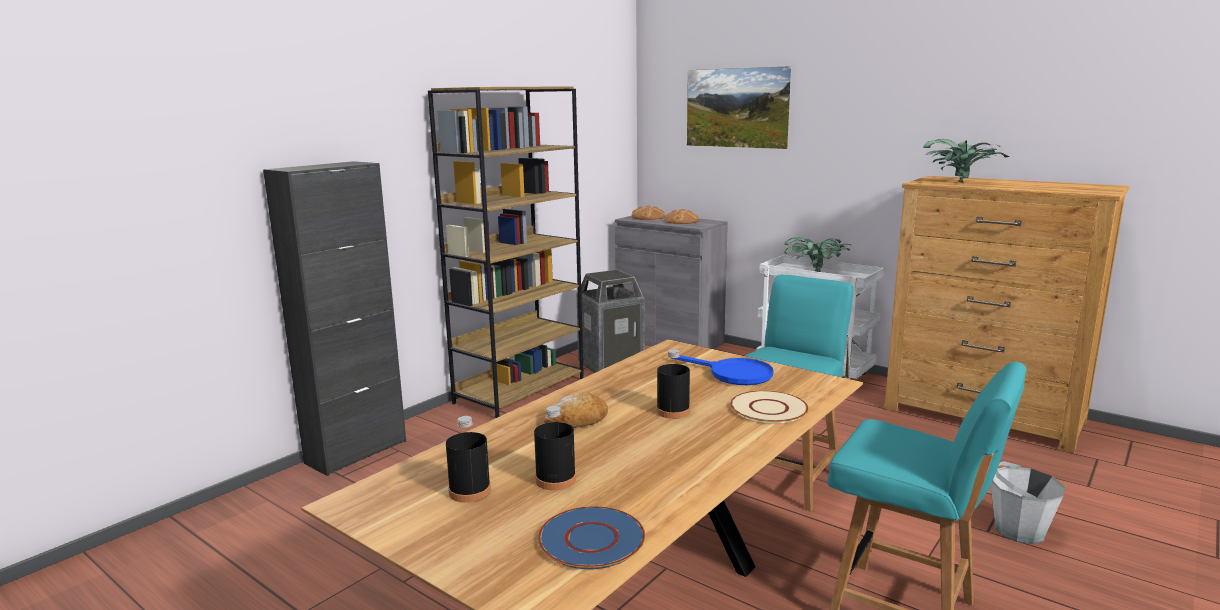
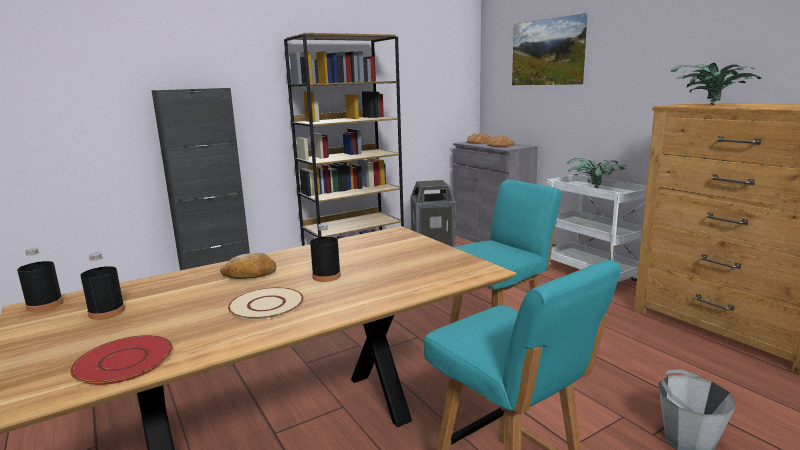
camera: 20 degrees right, 0 degrees up
(555, 480) = (171, 313): black bottle -> black bottle (45, 305)
(591, 539) = (124, 360): blue plate -> red plate
(732, 374) = (412, 255): blue frying pan -> none
(768, 409) = (403, 283): beige plate -> beige plate (266, 305)

